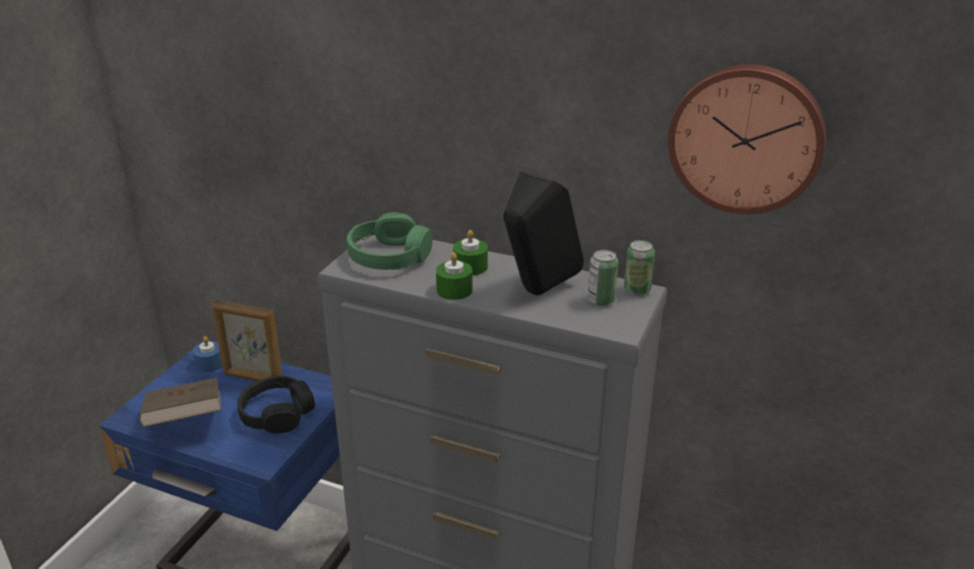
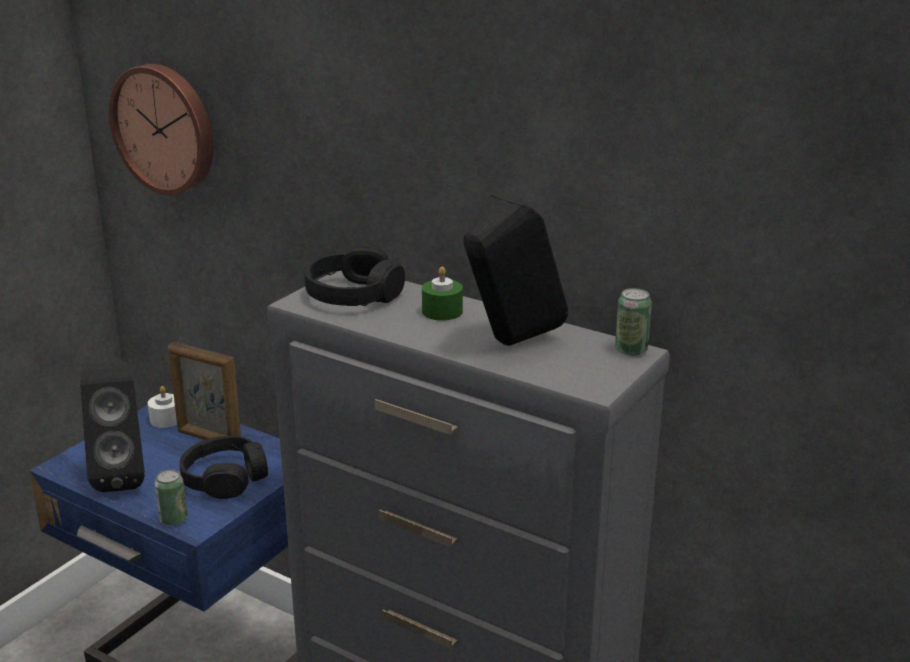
camera: 10 degrees right, 5 degrees down
(185, 421) = (122, 475): brown book -> black speaker
(210, 363) = (166, 419): blue candle -> white candle
(389, 256) = (353, 295): green headphones -> black headphones
(454, 290) = (414, 333): green candle -> none
(601, 300) = (583, 357): can -> can (173, 519)
(746, 138) = (761, 167): wall clock -> wall clock (166, 128)

